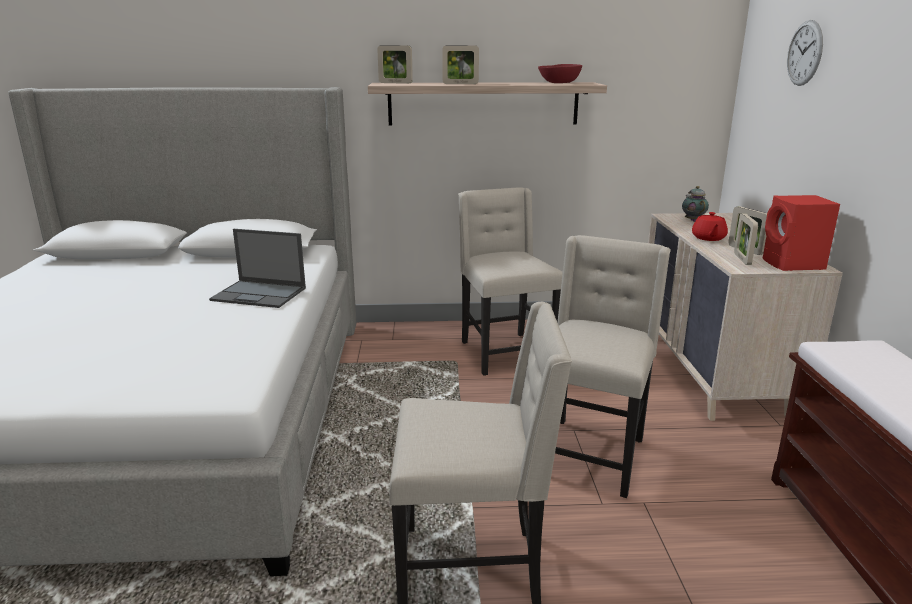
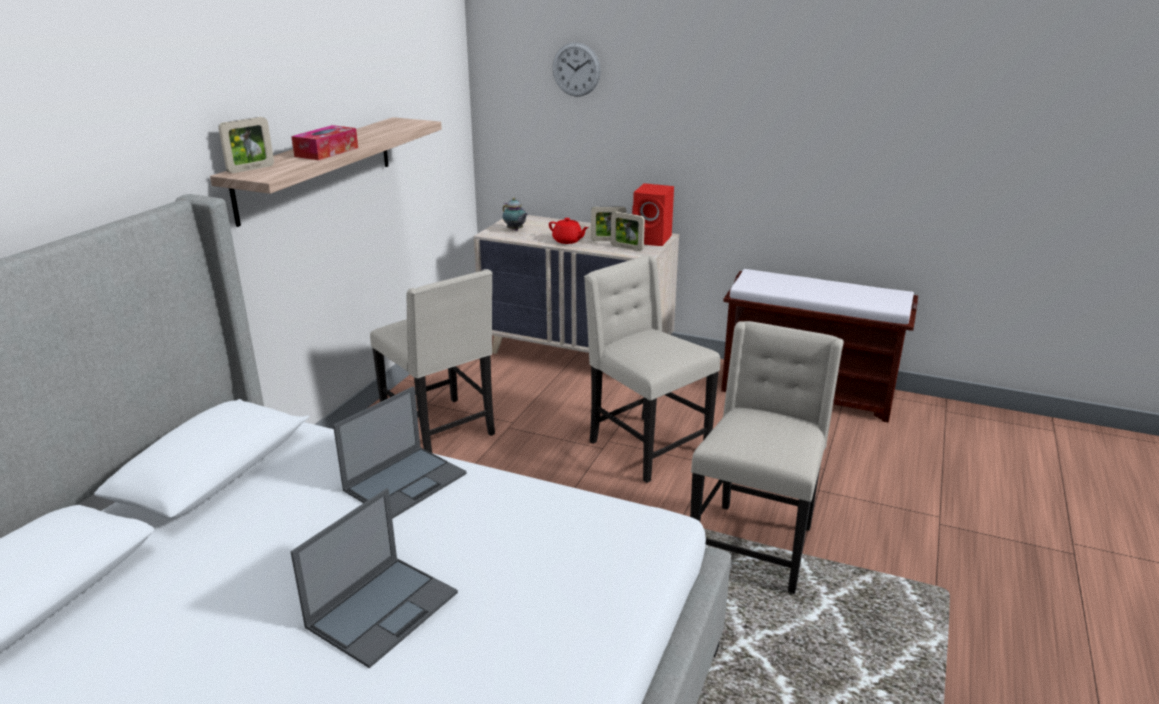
camera: 65 degrees left, 5 degrees up
(105, 319) = (383, 608): none -> laptop
(460, 84) = (327, 152): picture frame -> tissue box
(504, 353) = (442, 430): beige chair -> beige chair turned 135 degrees counterclockwise
(559, 83) = (386, 126): red bowl -> none
(692, 220) = (515, 230): teapot -> teapot turned 150 degrees counterclockwise

